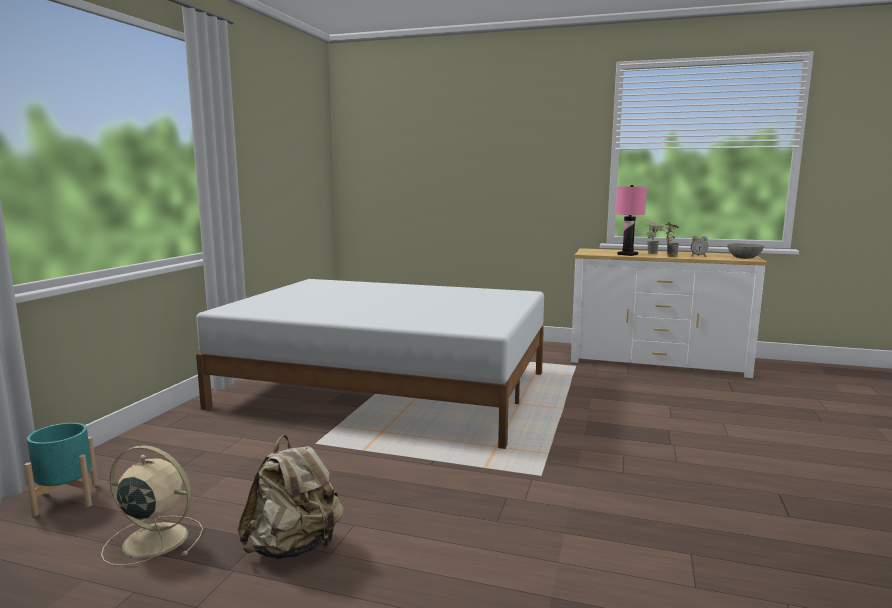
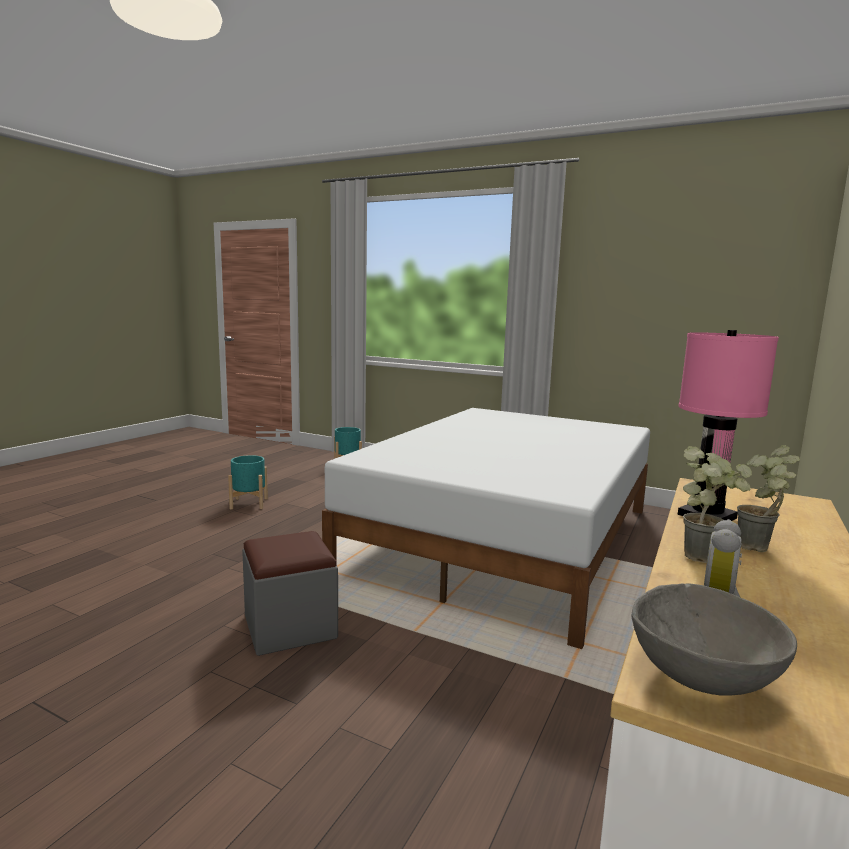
camera: 100 degrees right, 0 degrees up
(153, 540) = (289, 480): beige fan -> none
(294, 547) = (249, 503): beige backpack -> turquoise planter
(598, 446) = (290, 627): none -> grey ottoman

